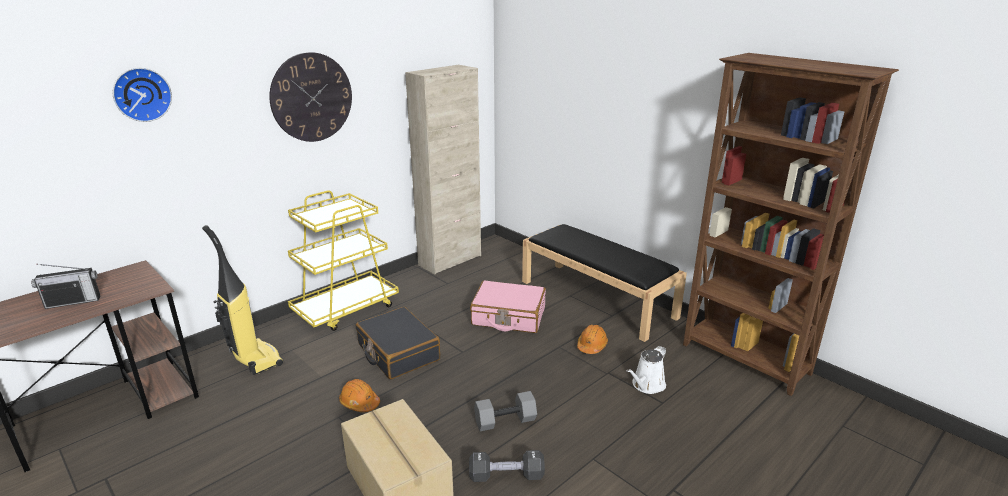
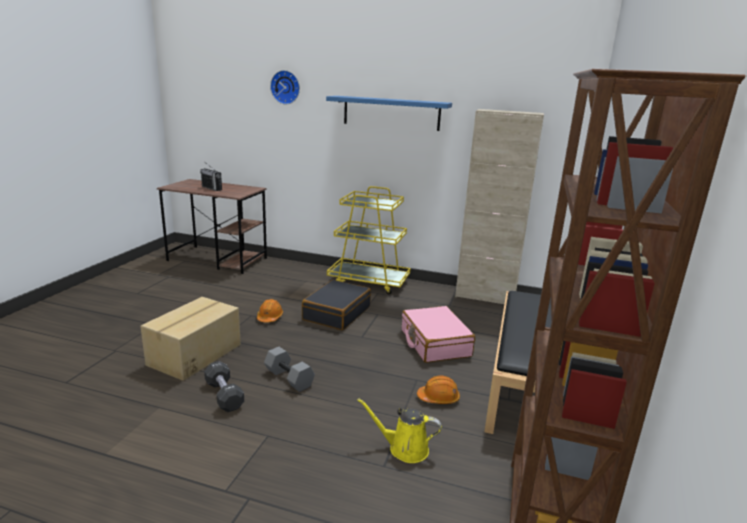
camera: 60 degrees right, 5 degrees down
(255, 359) = (288, 275): vacuum cleaner -> none
(311, 97) = (391, 113): wall clock -> blue shelf
(647, 385) = (404, 449): white watering can -> yellow watering can

